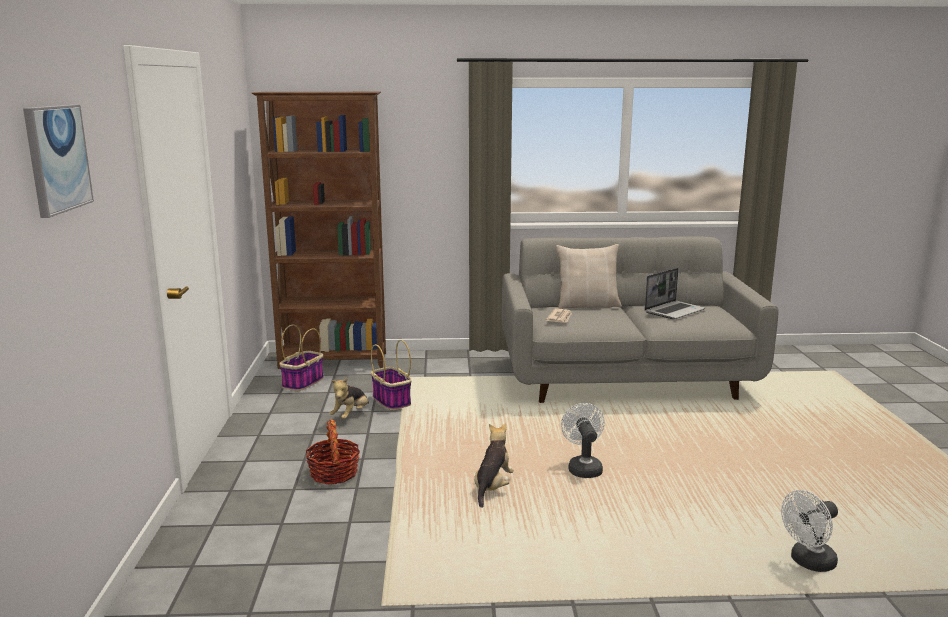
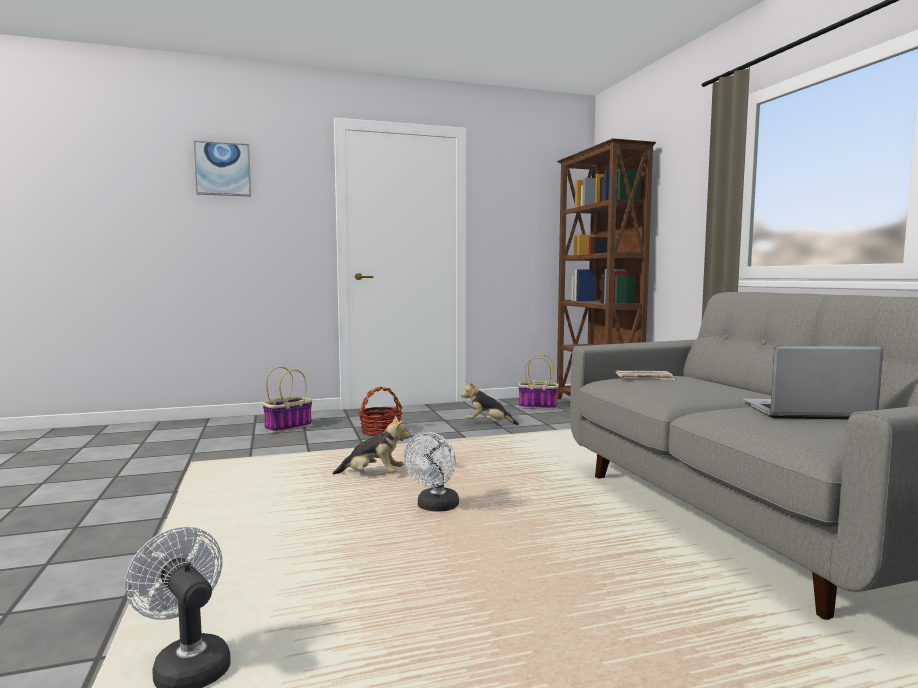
camera: 75 degrees right, 10 degrees down
(391, 401) = (531, 429): basket -> basket (288, 427)
(583, 468) = (435, 508): white fan -> white fan turned 135 degrees clockwise
(587, 305) = (735, 385): beige pillow -> none
(674, 311) = (804, 412): laptop -> laptop turned 150 degrees clockwise

